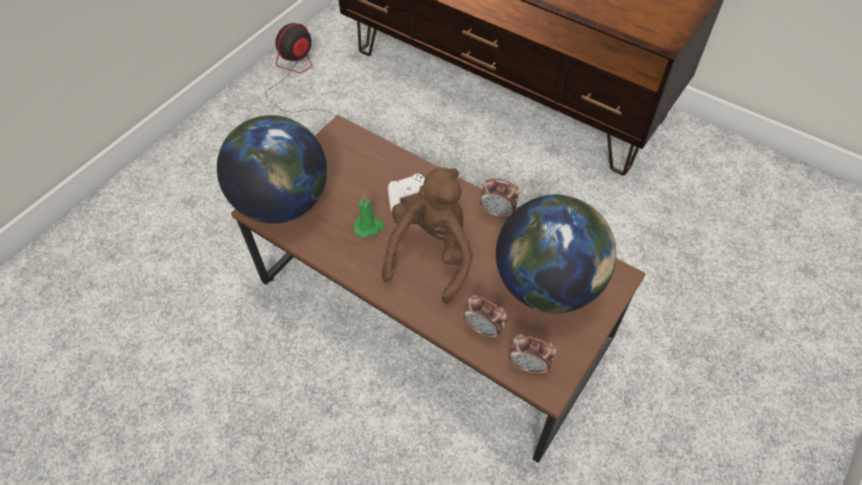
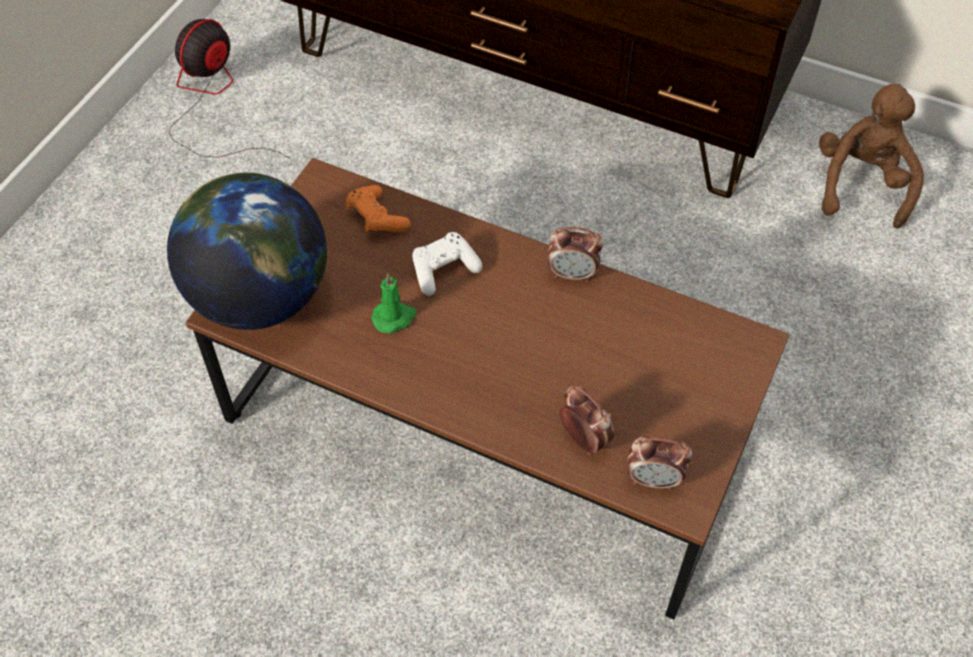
camera: 10 degrees left, 0 degrees up
(371, 159) = (376, 219): none -> orange game controller
(432, 254) = (492, 345): brown plush toy -> brown plush toy (861, 185)
(484, 329) = (584, 439): alarm clock -> alarm clock turned 150 degrees counterclockwise
(548, 284) = (660, 366): globe -> none

